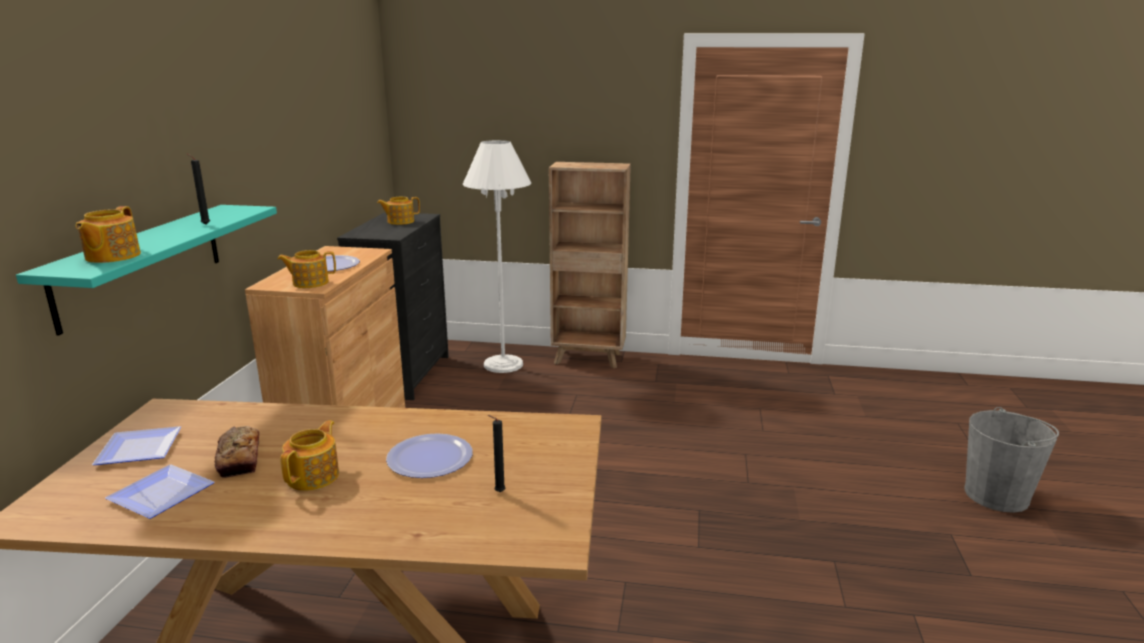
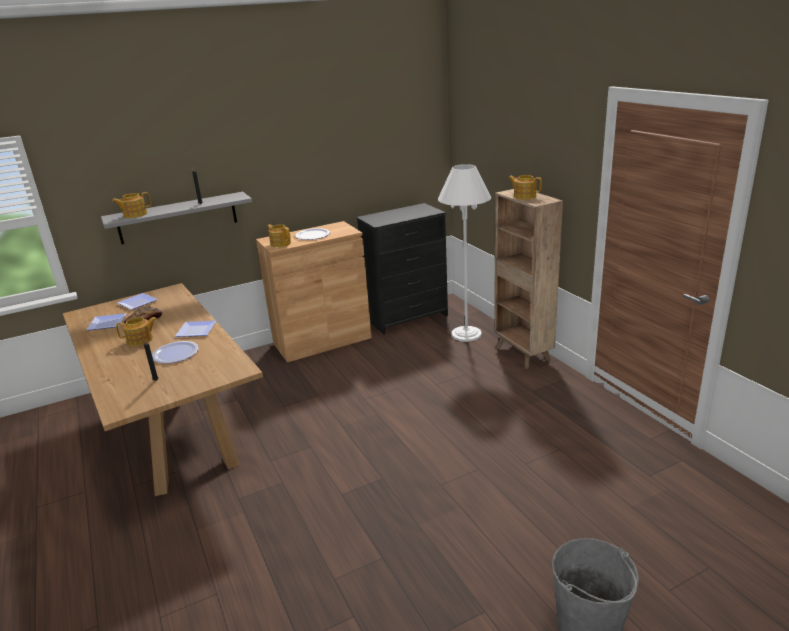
camera: 55 degrees right, 5 degrees up
(142, 263) = (178, 218): turquoise shelf -> grey shelf
(379, 425) = (198, 330): none -> plate
(400, 221) = (410, 213): teapot -> teapot (524, 196)

